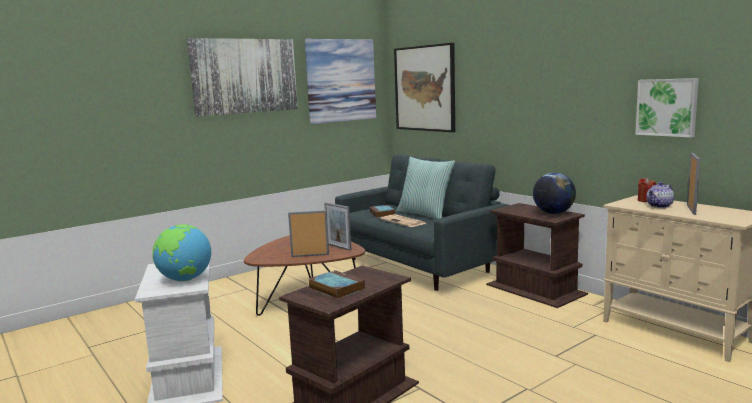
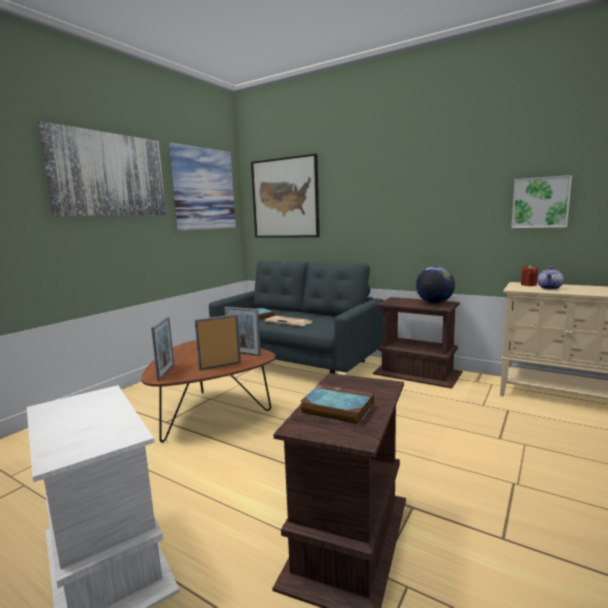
camera: 20 degrees left, 0 degrees up
(185, 279) = (104, 425): globe -> none
(425, 214) = (301, 314): pillow -> none
(691, 209) = (579, 289): picture frame -> picture frame (166, 372)

